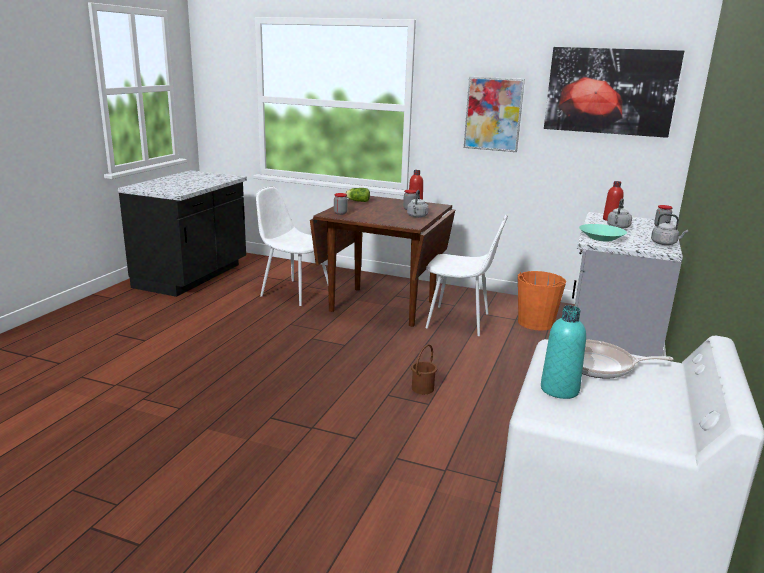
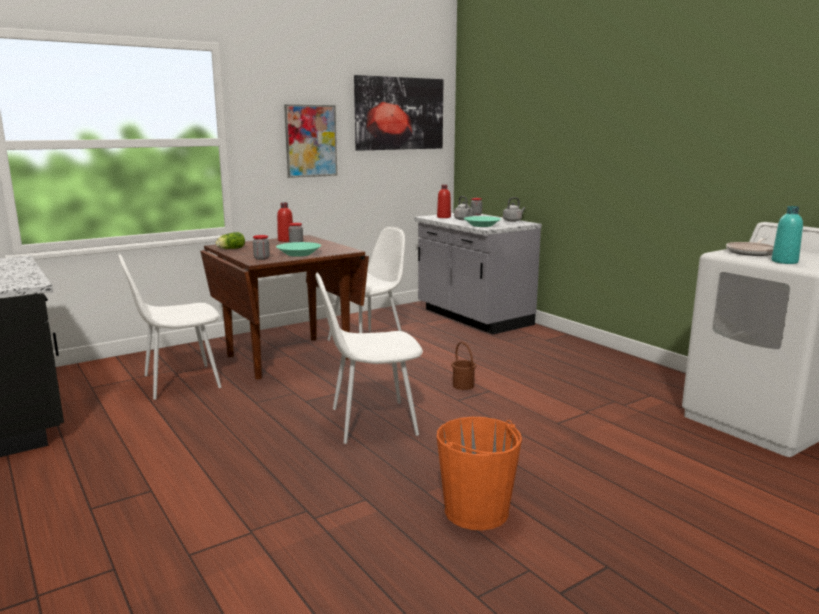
camera: 55 degrees left, 5 degrees down
(302, 372) = (370, 422): none -> white chair
(373, 217) = (299, 254): none -> turquoise bowl
(417, 216) = (324, 245): grey kettle -> none
(535, 323) = (409, 323): orange bucket -> orange bucket (476, 511)

